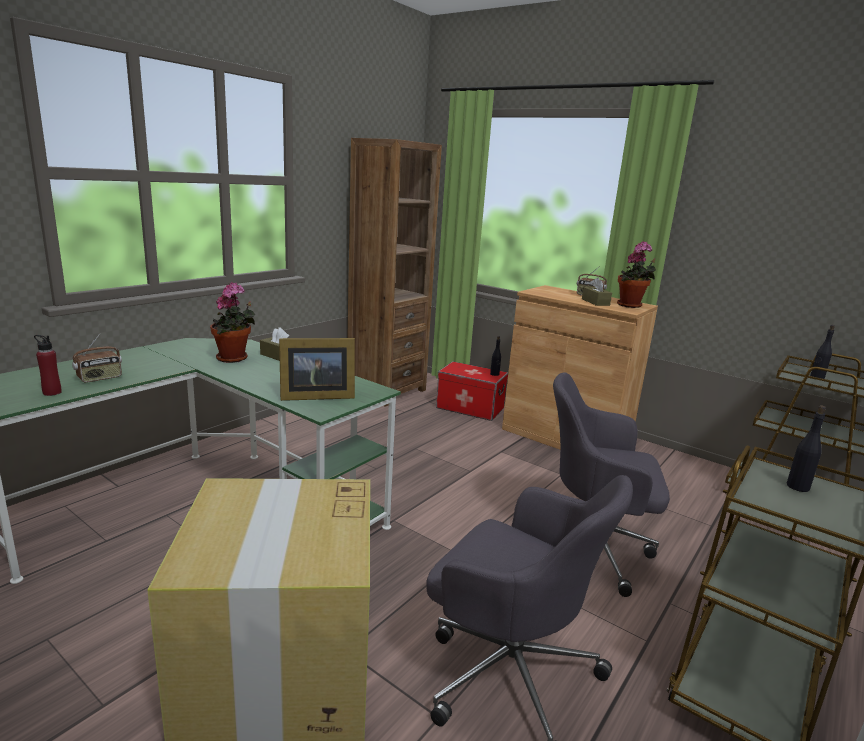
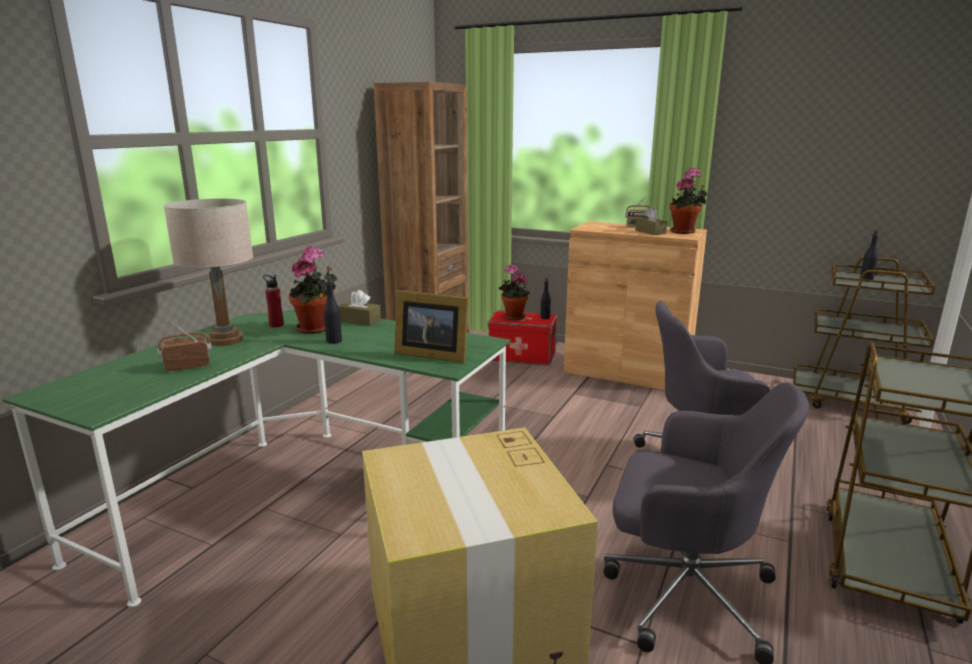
camera: 10 degrees left, 0 degrees up
(52, 392) = (148, 387): red bottle -> red bottle (276, 325)
(100, 378) = (188, 366): radio -> radio turned 150 degrees counterclockwise
(150, 359) = (225, 340): none -> beige table lamp
(315, 396) = (430, 354): picture frame -> picture frame turned 45 degrees clockwise
(463, 370) = (512, 317): none -> potted plant
(797, 486) = (919, 373): black bottle -> black bottle (334, 341)

